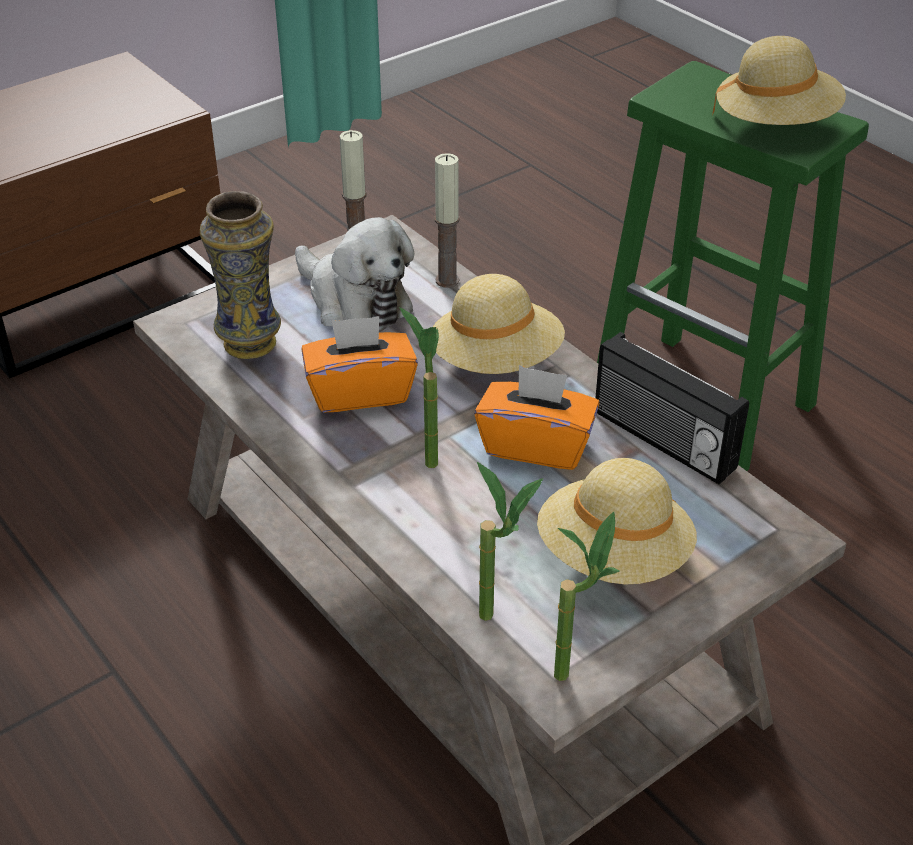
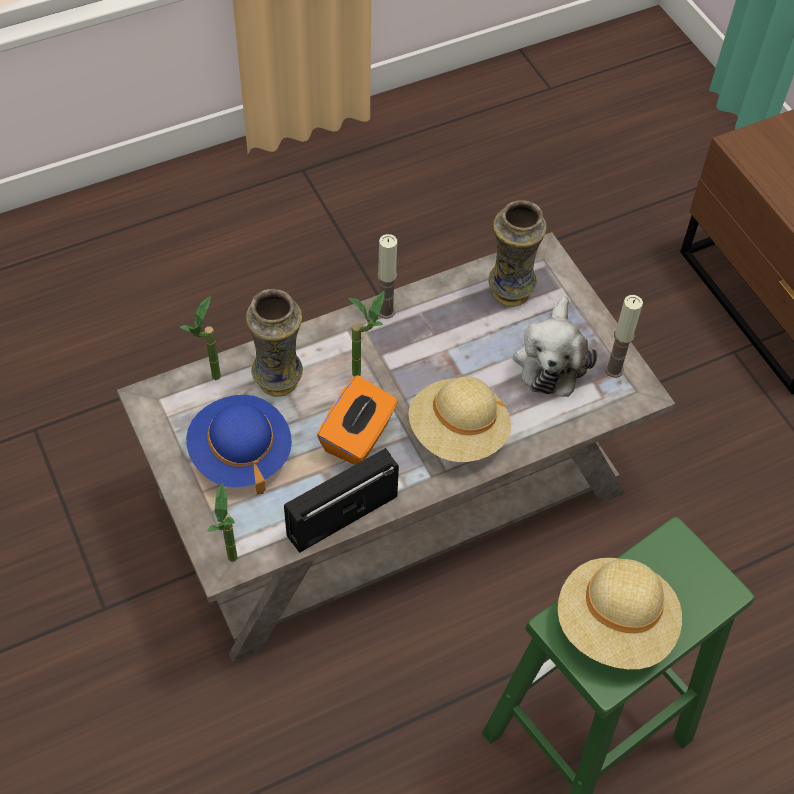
camera: 100 degrees right, 15 degrees up
(355, 301) = (551, 359): plush toy -> plush toy turned 45 degrees counterclockwise
(360, 392) = (441, 346): orange tissue box -> none
(447, 280) = (569, 423): candle -> candle (386, 311)
(470, 540) = (279, 381): none -> vase
(575, 669) = (159, 410): potted plant -> potted plant (234, 566)
(614, 556) = (240, 454): beige hat -> blue hat

